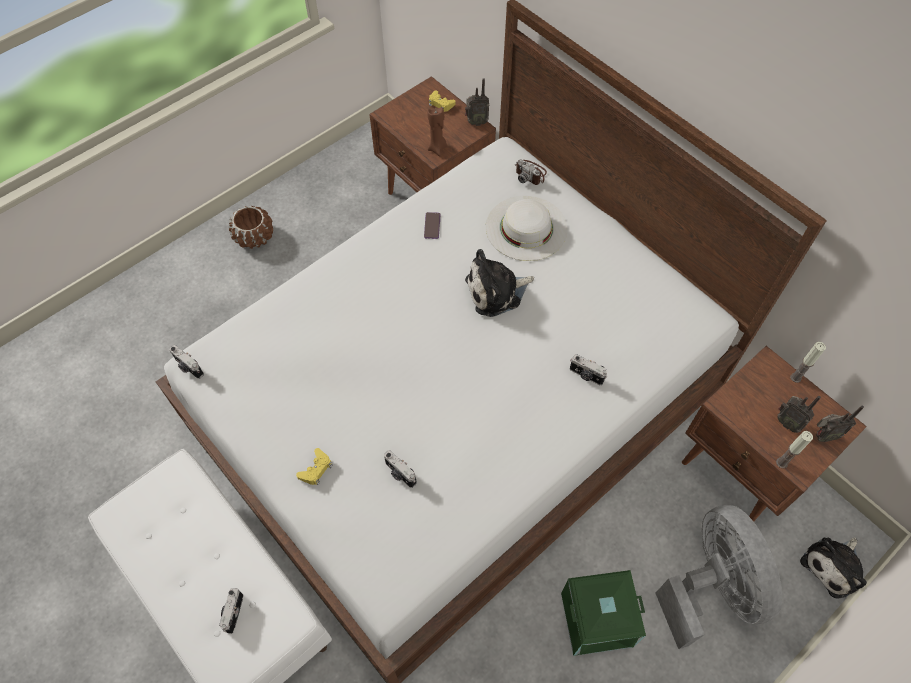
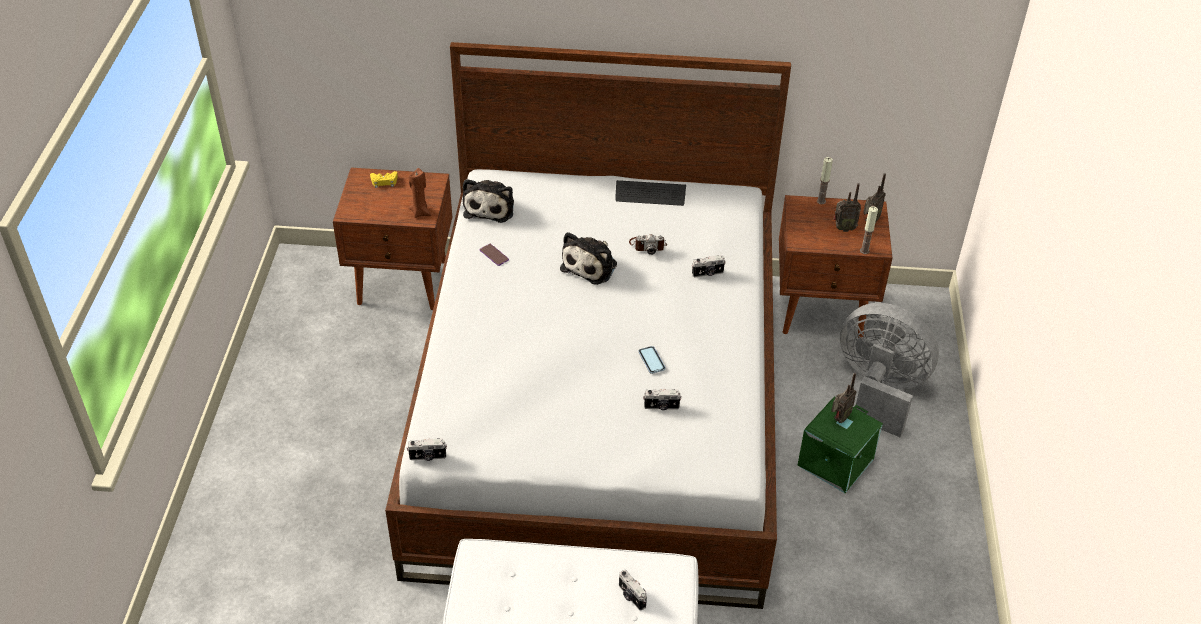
camera: 45 degrees left, 15 degrees down
(254, 237) = (274, 411): brown planter -> none
(316, 469) = (604, 445): yellow game controller -> none
(442, 422) = (651, 360): none -> phone
(476, 122) = (428, 178): radio -> radio (839, 418)
(526, 227) = (563, 215): white hat -> none
(530, 174) = (523, 181): camera -> camera (647, 245)
(623, 259) = (650, 194): none -> keyboard
(833, 566) = (931, 325): plush toy -> plush toy (490, 207)

